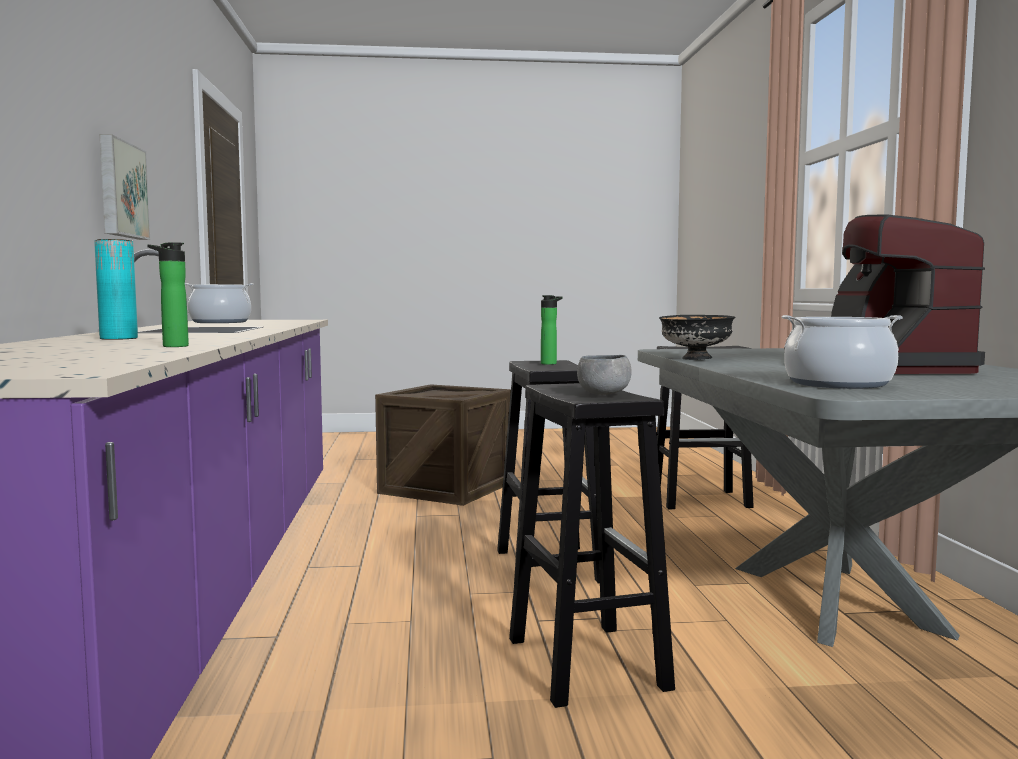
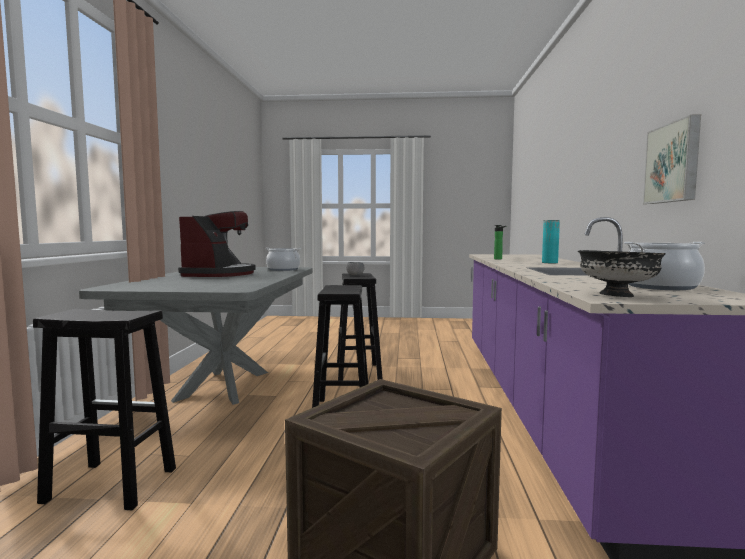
camera: 170 degrees left, 0 degrees up
(550, 363) = (337, 290): bottle -> none
(696, 359) = (266, 280): black bowl -> black bowl (616, 295)

